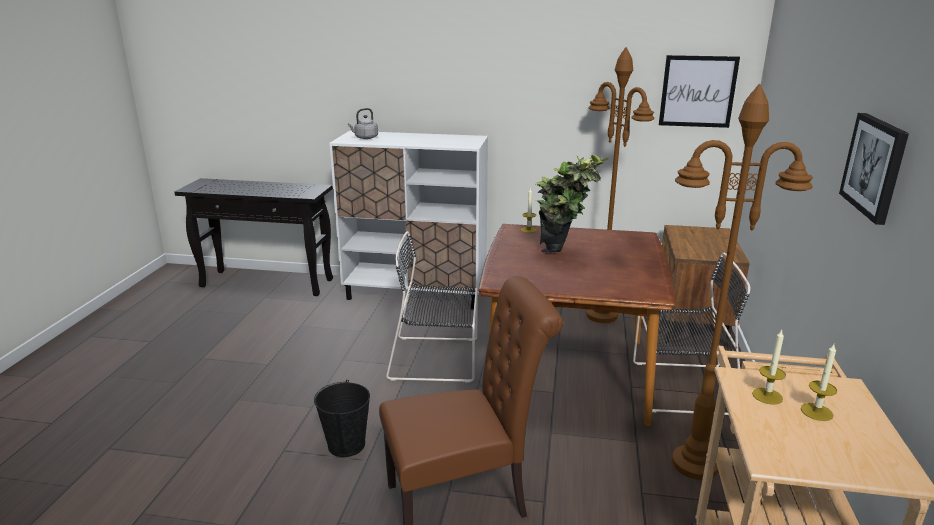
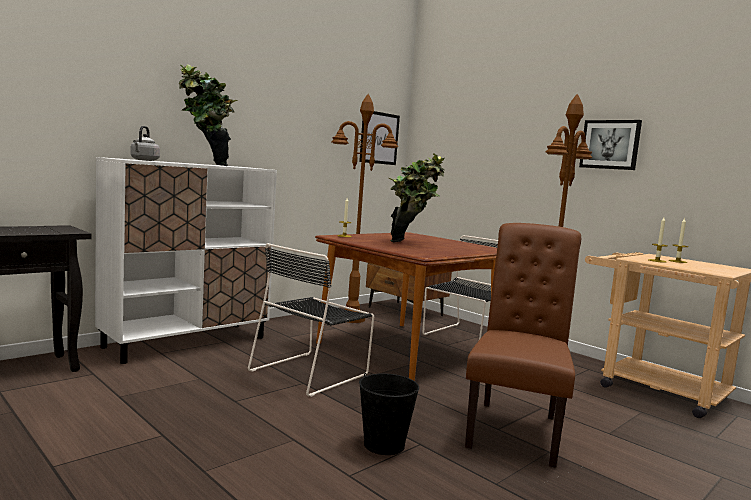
camera: 55 degrees left, 15 degrees down
(417, 140) = (205, 164): none -> potted plant

